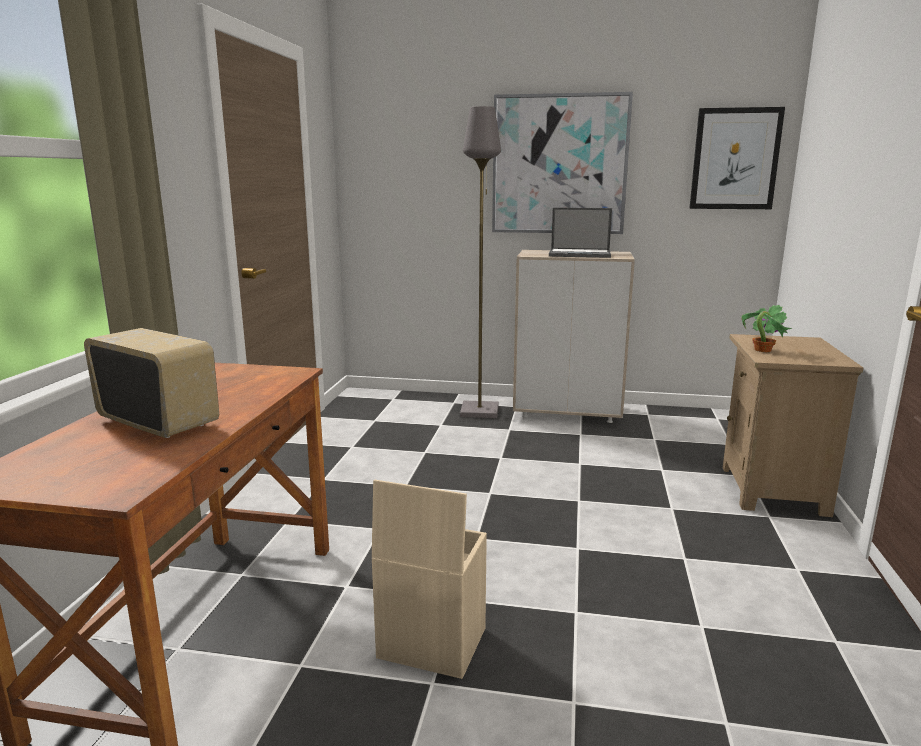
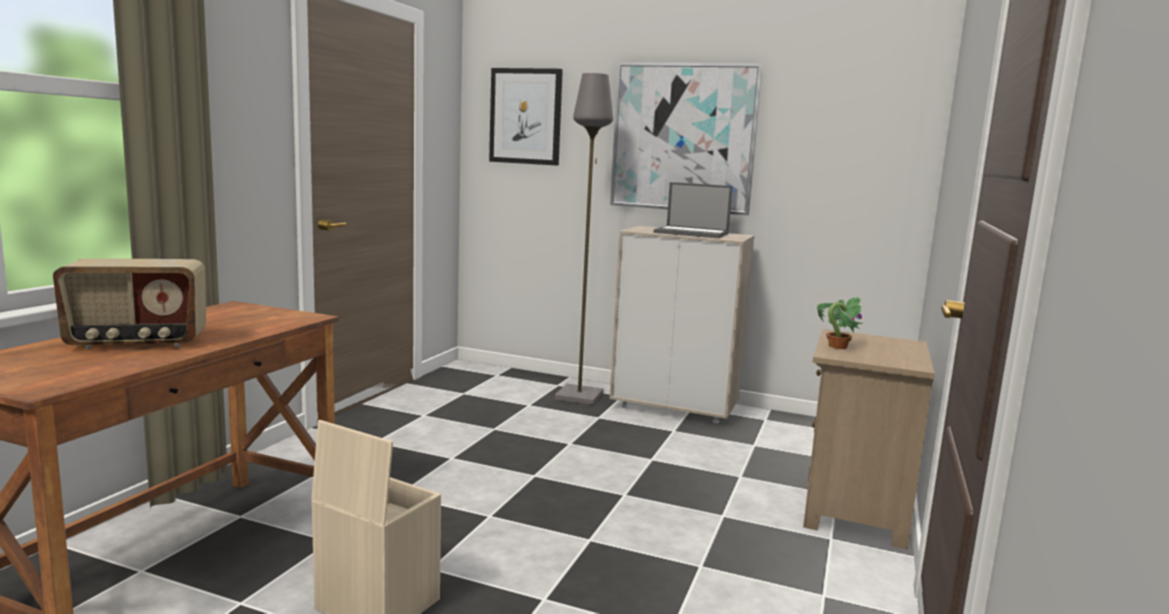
camera: 10 degrees right, 5 degrees down
(159, 423) = (137, 343): radio -> radio turned 120 degrees clockwise
(735, 159) = (874, 140): picture -> picture (525, 116)

